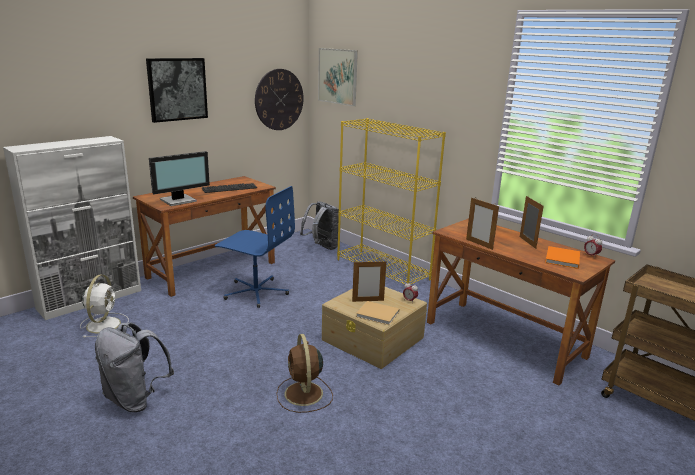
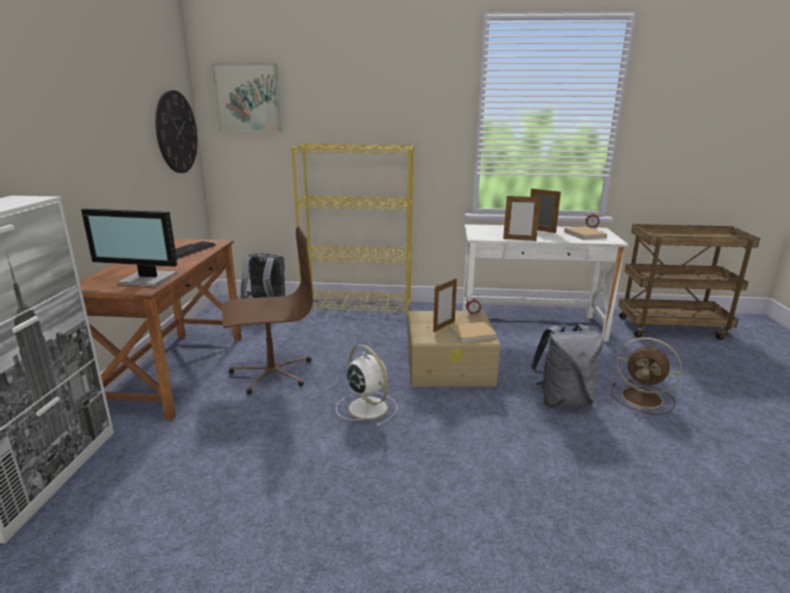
camera: 40 degrees left, 0 degrees up
(104, 324) = (128, 495): white fan -> white fan (366, 407)
(135, 399) = (334, 548): grey backpack -> grey backpack (563, 400)
(177, 89) = (77, 116): picture -> none
(179, 200) = (147, 279): monitor -> monitor turned 90 degrees clockwise
(256, 292) = (271, 373): blue office chair -> brown office chair
(304, 394) = (481, 439): brown fan -> brown fan (643, 398)
(504, 339) = (530, 325): brown desk -> white desk
(562, 259) = (585, 235): orange book -> beige book

